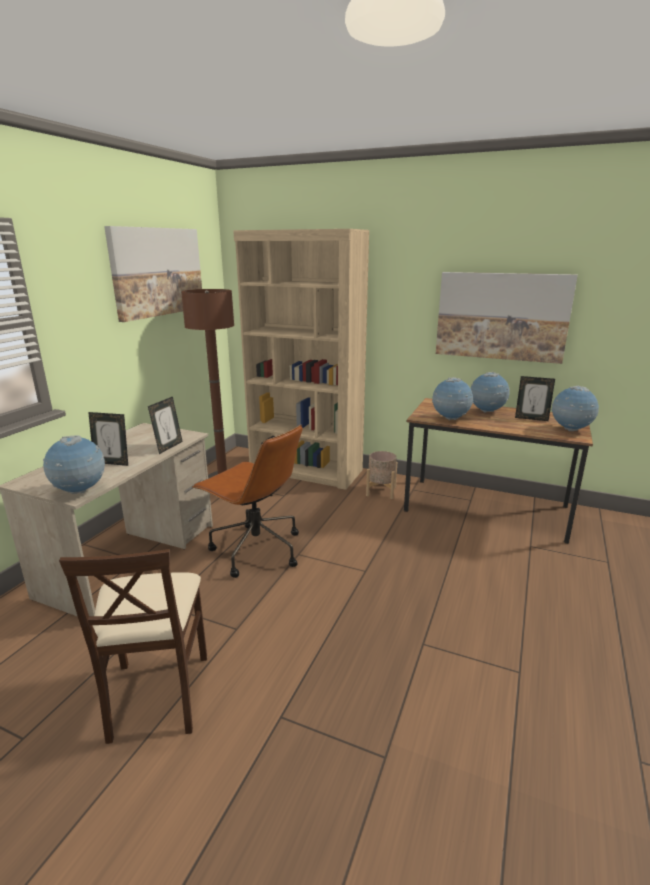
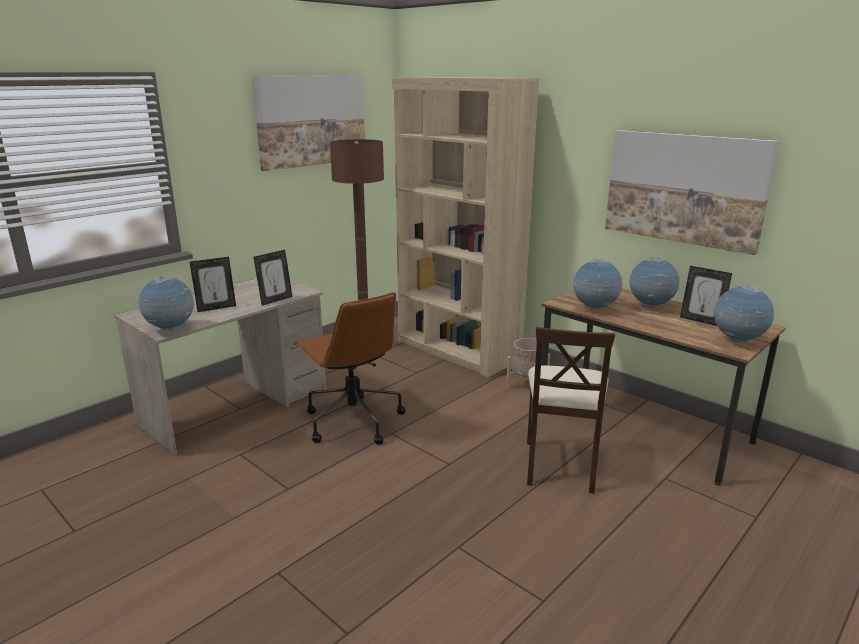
camera: 20 degrees right, 0 degrees up
(112, 463) = (216, 308): picture frame -> picture frame turned 60 degrees counterclockwise
(157, 694) = (189, 526): beige chair -> beige chair (561, 465)

